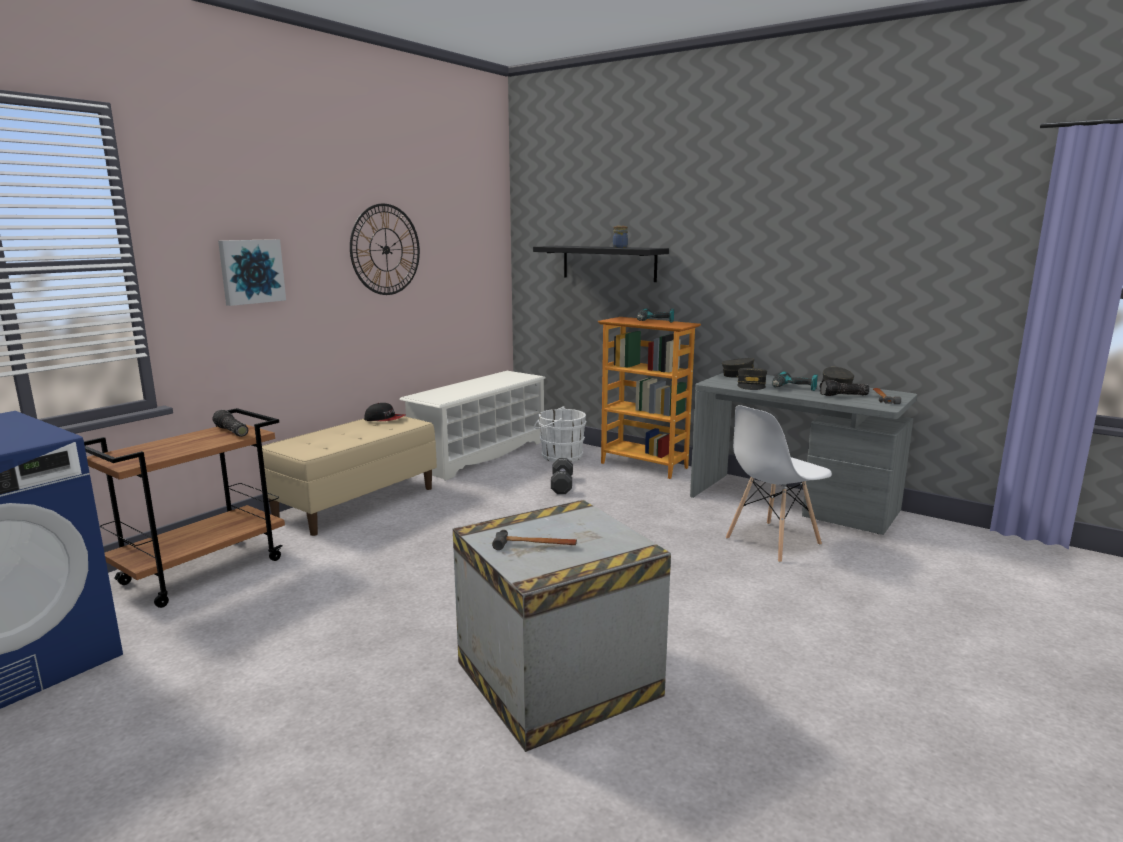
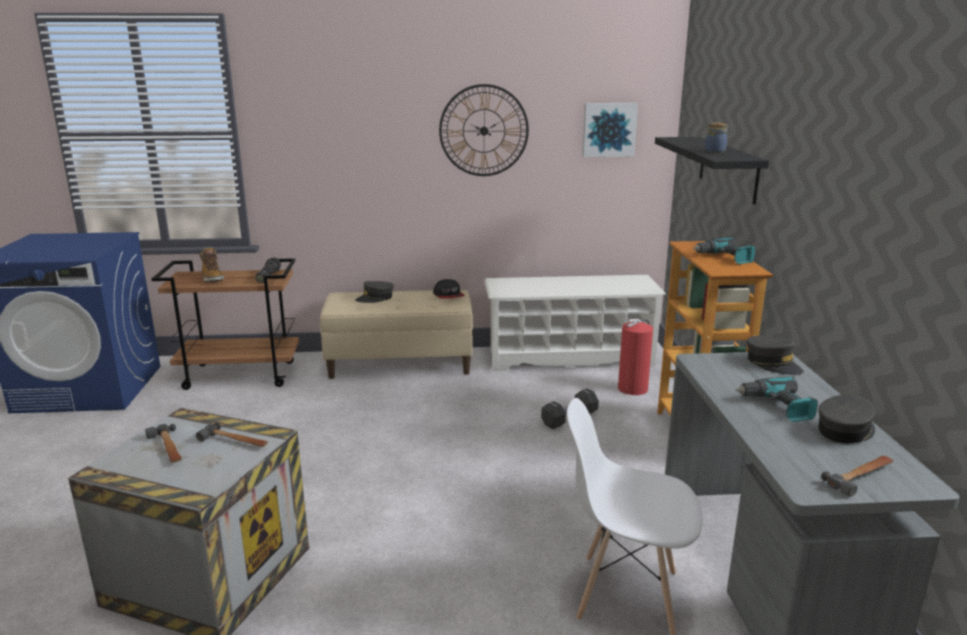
camera: 50 degrees right, 5 degrees up
(165, 448) = (212, 278): none -> boot
(251, 271) = (334, 146): picture -> picture (609, 129)
(559, 456) = (634, 388): white bucket -> fire extinguisher
(567, 521) = (234, 441): none -> hammer
(751, 385) = (734, 381): grey cap -> grey cap (375, 298)
(843, 395) = (811, 446): flashlight -> none

